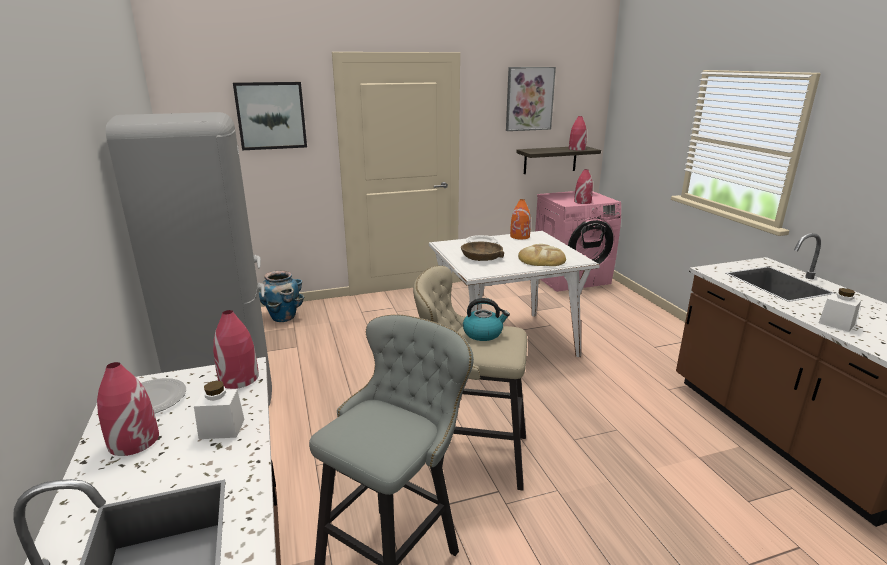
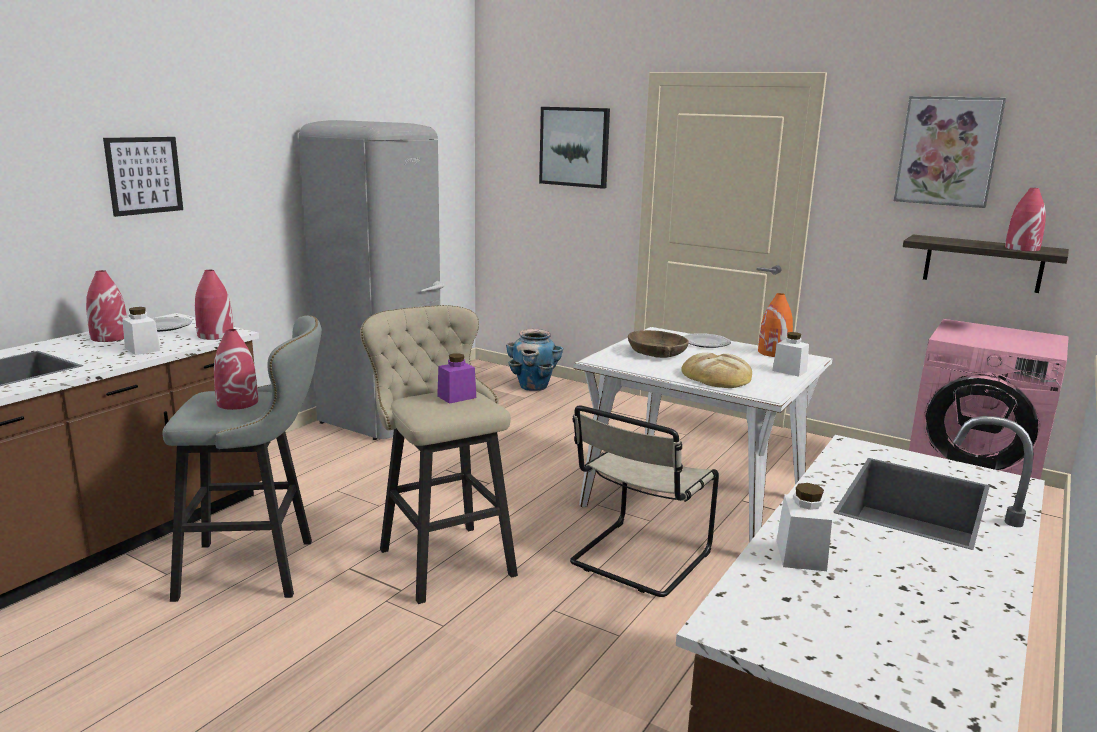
camera: 50 degrees right, 5 degrees down
(45, 225) = (144, 175): none -> picture
(483, 333) = (456, 397): kettle -> purple jar
(547, 388) = (637, 560): none -> beige chair
(552, 244) = (789, 371): none -> white jar
(582, 202) = (985, 342): red vase -> red vase (238, 402)

